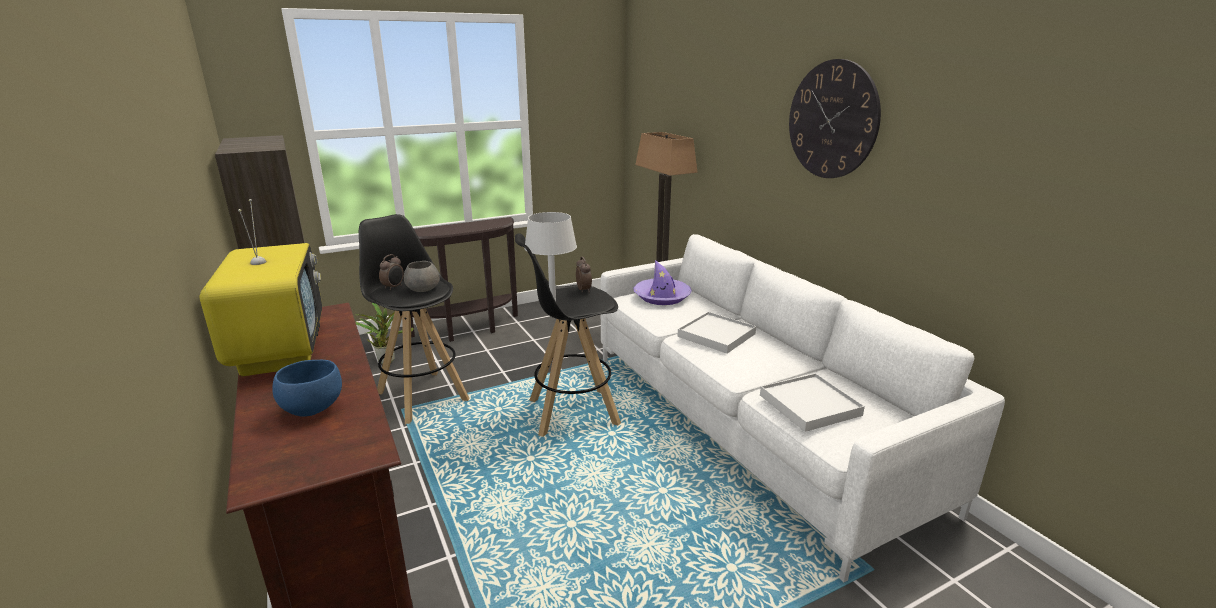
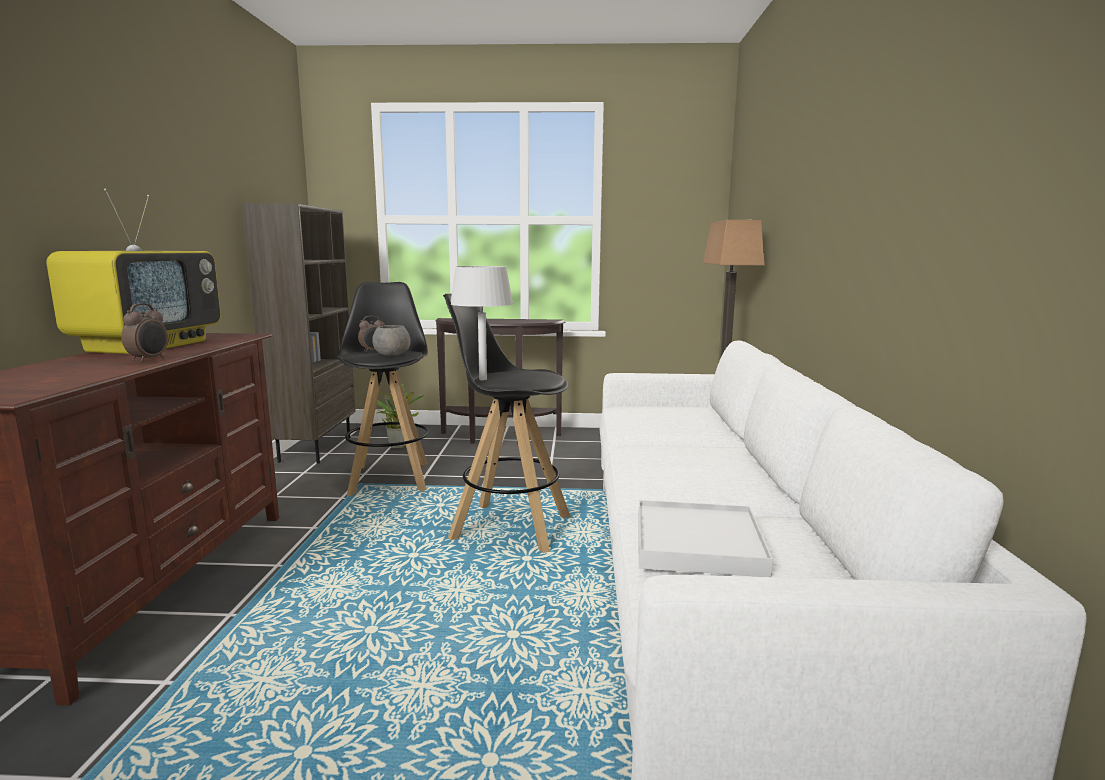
camera: 30 degrees right, 10 degrees down
(313, 409) = (66, 371): blue bowl -> none
(584, 290) = (538, 372): alarm clock -> alarm clock (149, 360)
(662, 297) = (667, 411): purple hat -> none
(716, 335) = (679, 451): white tray -> none
(832, 120) = (879, 136): wall clock -> none

